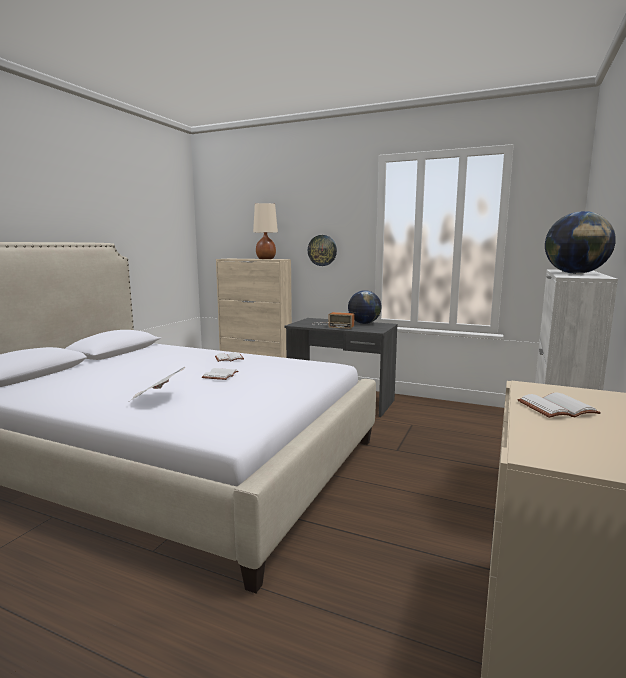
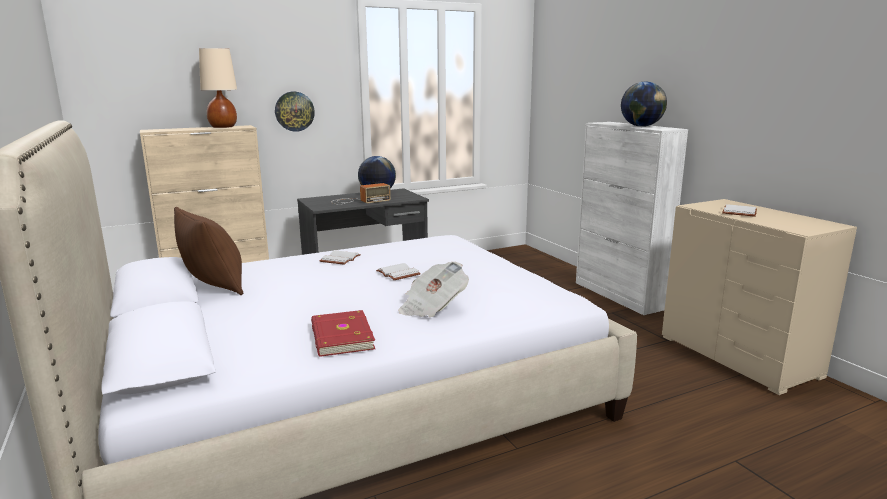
camera: 50 degrees left, 5 degrees up
(77, 394) = (340, 337): none -> red book
(141, 354) = (214, 286): none -> brown pillow

